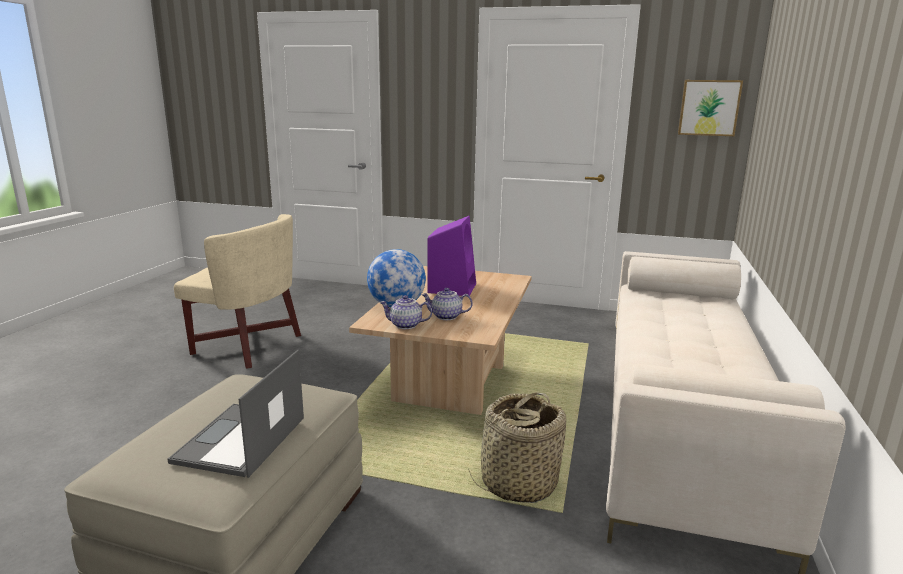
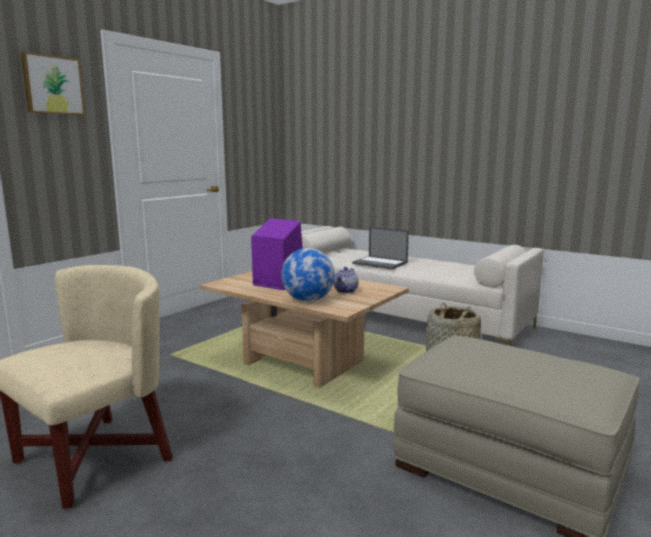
camera: 70 degrees left, 5 degrees down
(240, 440) = (543, 361): laptop -> laptop (380, 263)
(405, 325) = (357, 302): teapot -> none
(709, 108) = (262, 131): picture -> picture (52, 85)

